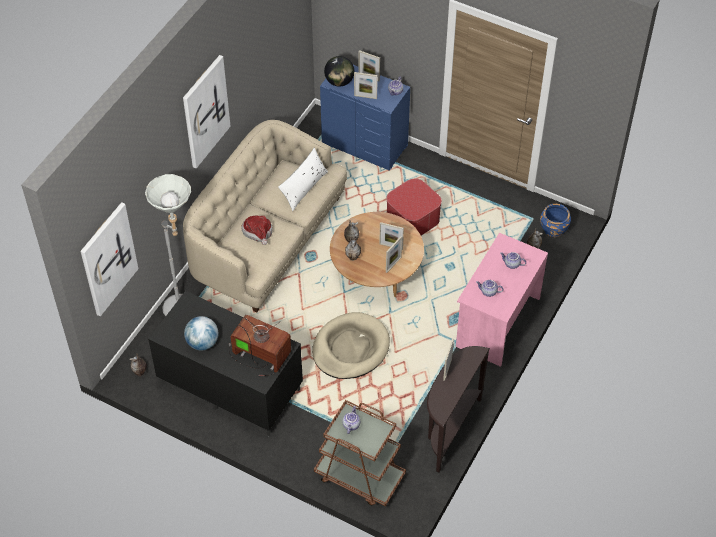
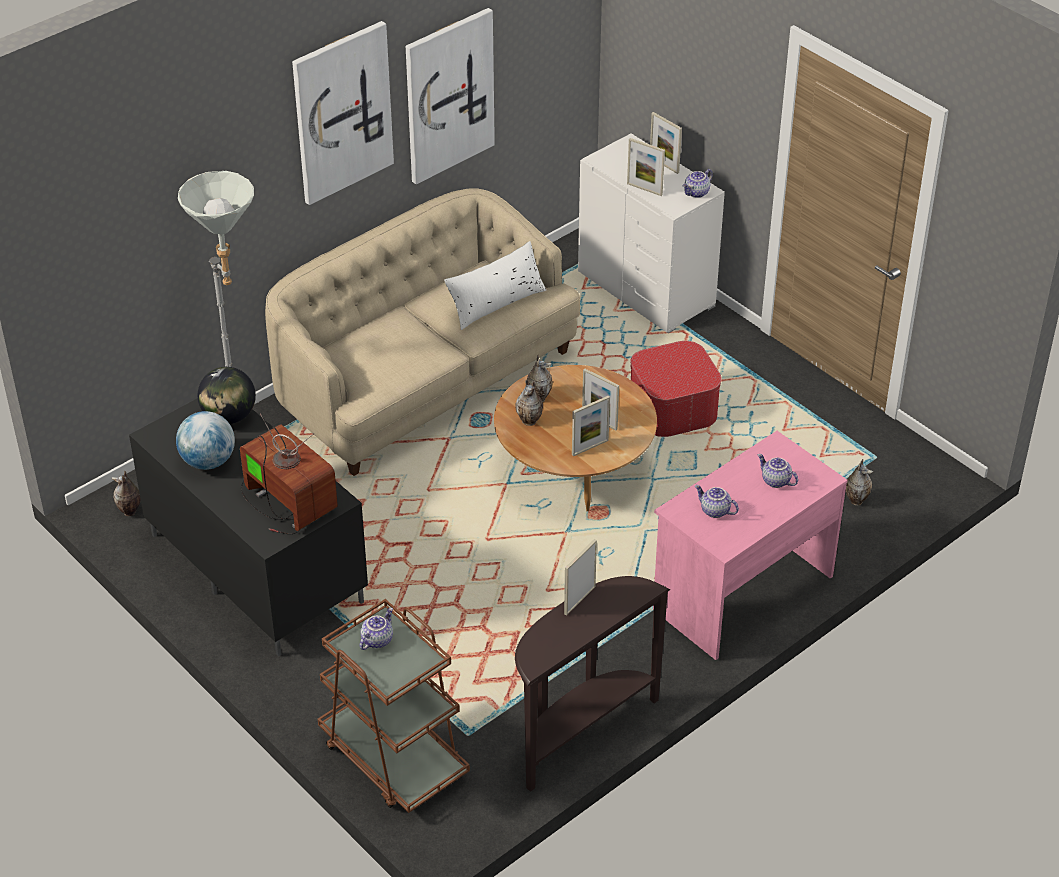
camera: 20 degrees right, 10 degrees down
(108, 259) = (98, 283): picture -> picture (448, 95)
(258, 233) = (391, 346): hat -> none
(339, 81) = (613, 161): globe -> globe (229, 416)
(350, 348) = (476, 566): beige dog bed -> none
(365, 144) = (647, 289): blue dresser -> white dresser
(553, 229) = (905, 481): blue planter -> none

